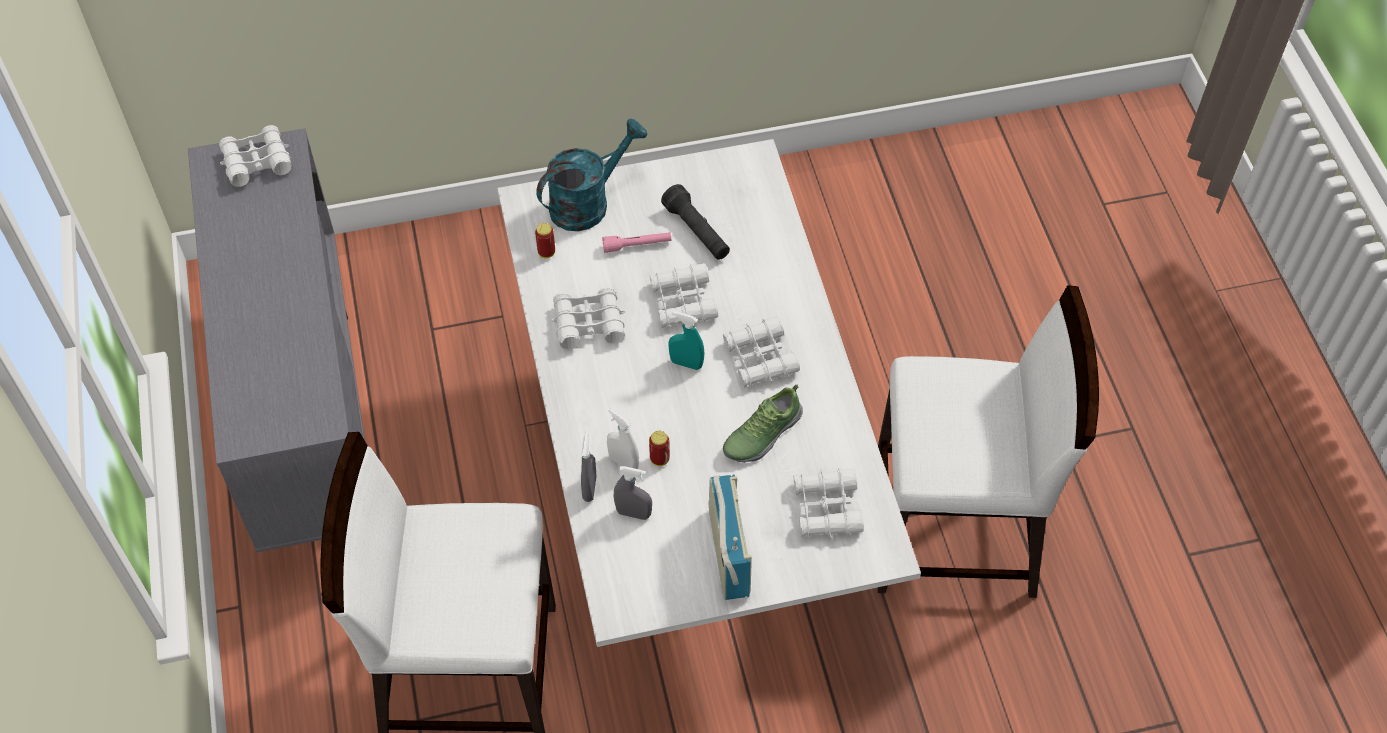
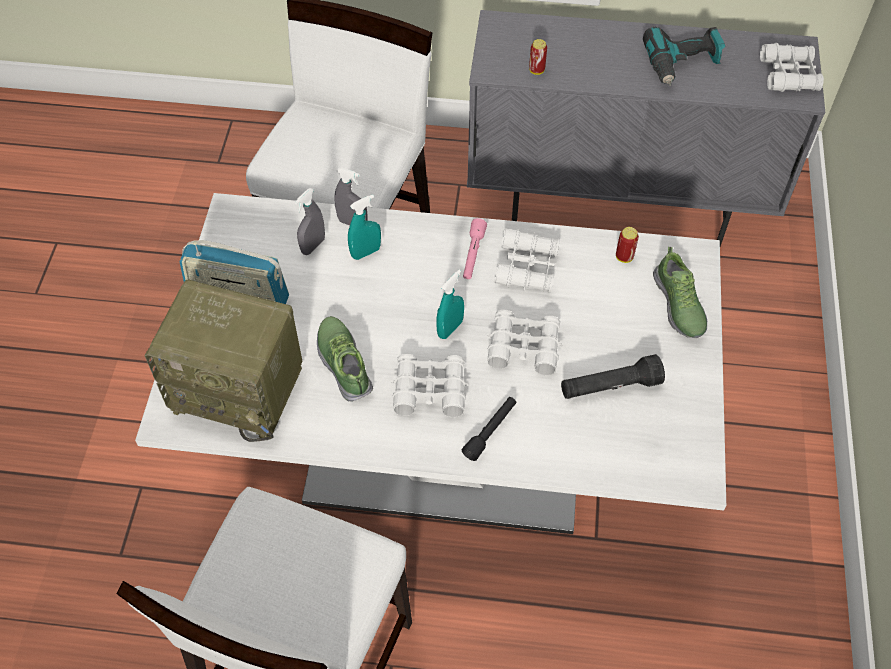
camera: 110 degrees right, 0 degrees up
(265, 251) = (682, 64): none -> power drill
(588, 202) = (678, 305): turquoise watering can -> shoe
(623, 462) = (366, 252): white spray bottle -> turquoise spray bottle
(637, 245) = (609, 330): pink flashlight -> pink flashlight (473, 254)
(659, 459) = (356, 278): can -> can (536, 70)
(780, 303) = (490, 431): none -> black flashlight
(826, 509) = (240, 388): white binoculars -> radio

